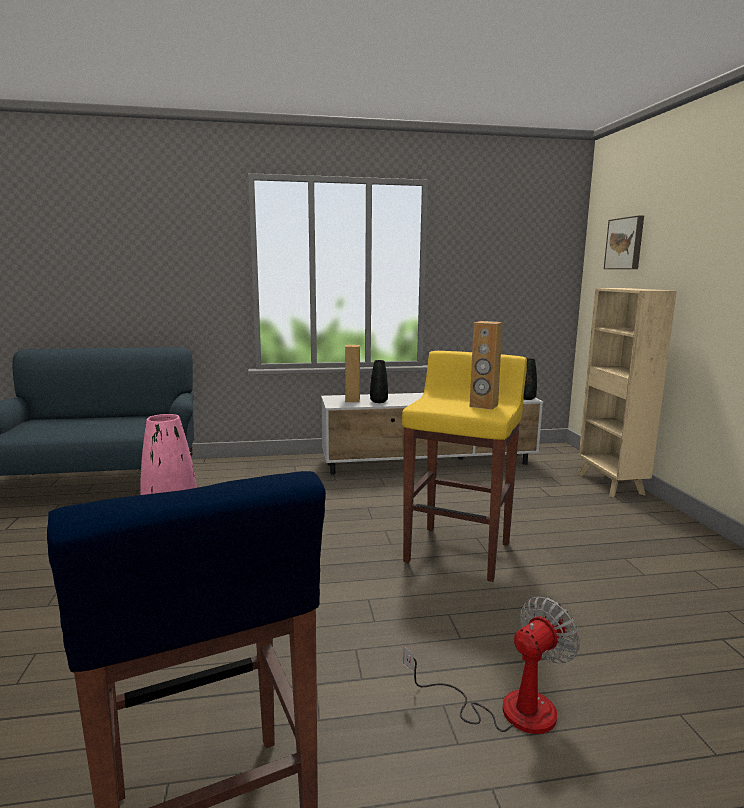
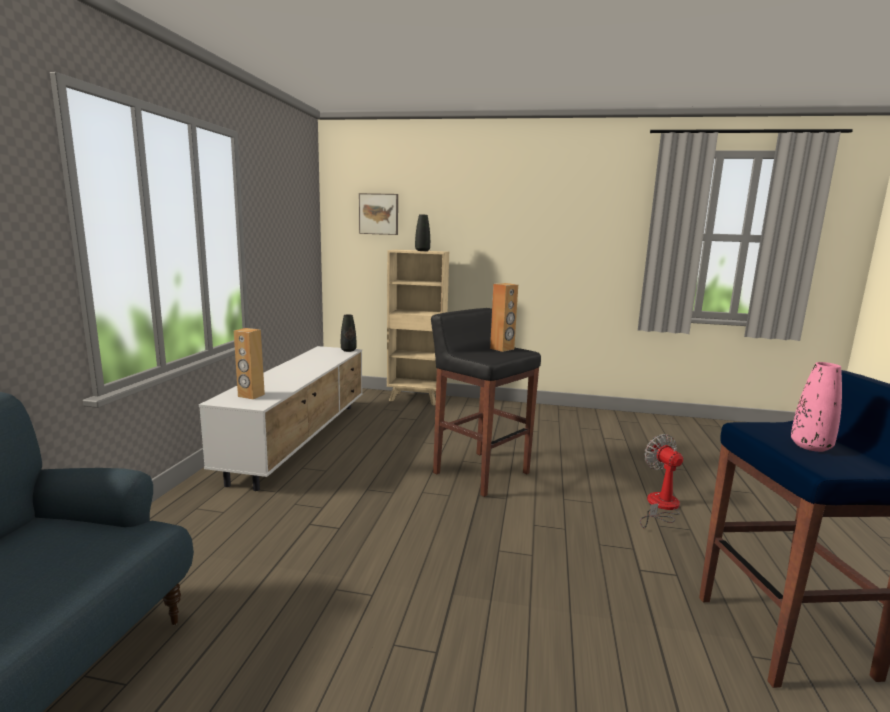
camera: 70 degrees left, 0 degrees up
(378, 401) = (277, 388): black vase -> black vase (422, 251)
(459, 552) = (480, 472): yellow stool -> black stool

